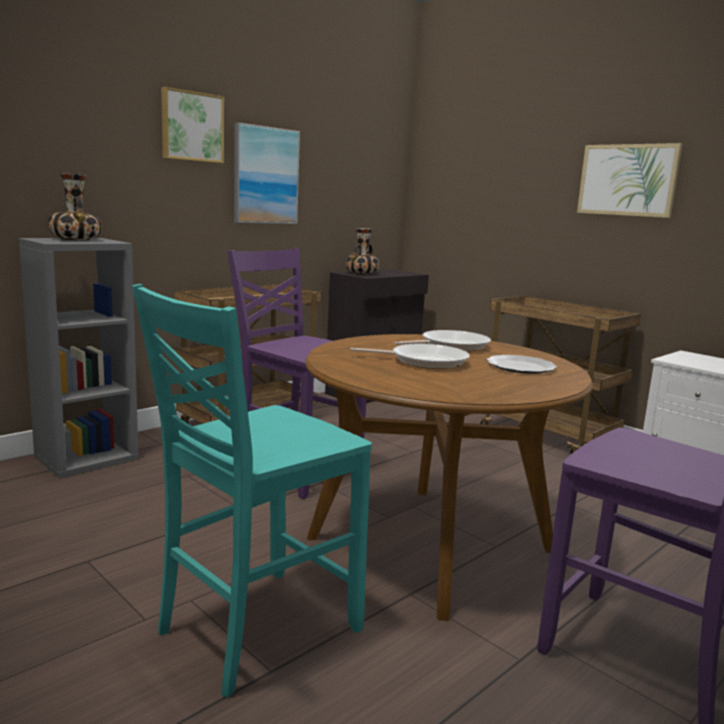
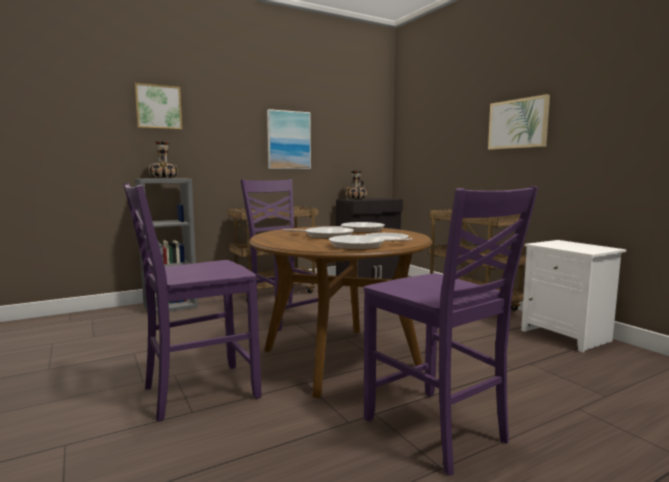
camera: 15 degrees right, 5 degrees down
(191, 126) = (239, 113): picture -> picture (158, 107)
(254, 630) = (198, 392): turquoise chair -> purple chair
(514, 387) = (360, 246): none -> frying pan

